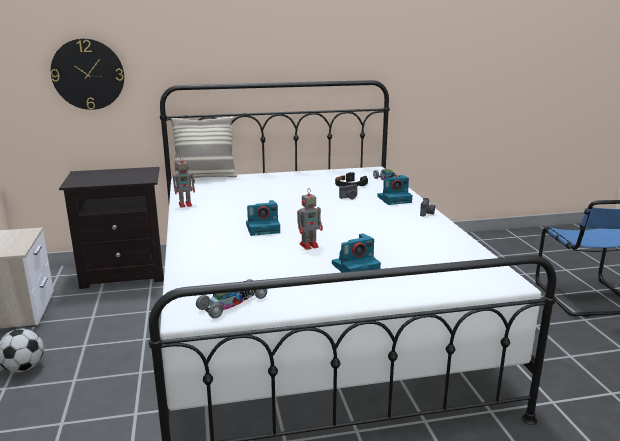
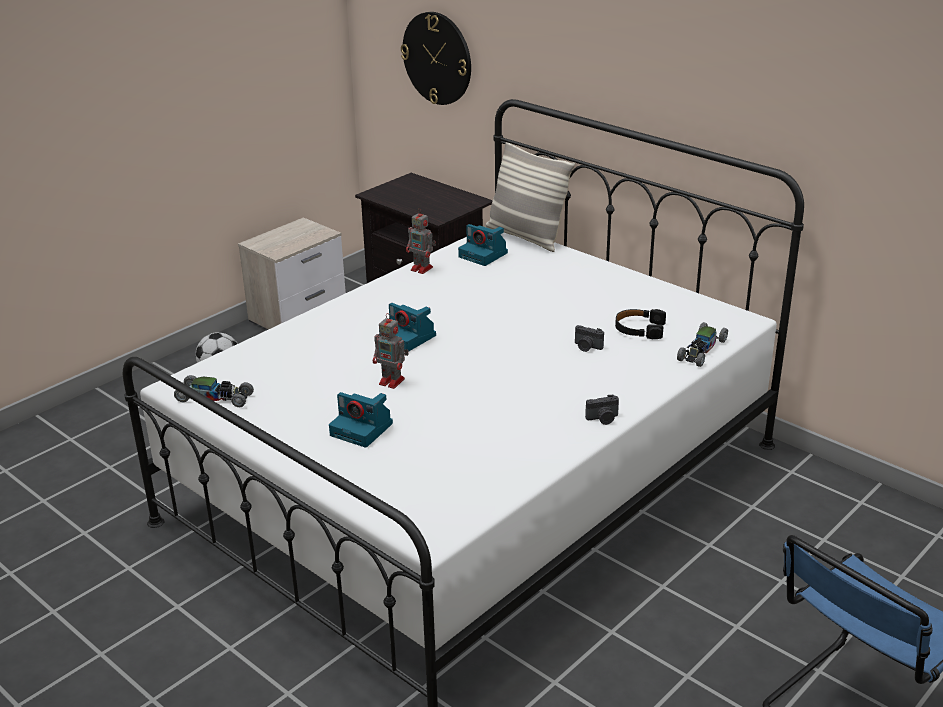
camera: 55 degrees right, 10 degrees up
(394, 199) = (628, 379): camera -> camera (484, 255)

